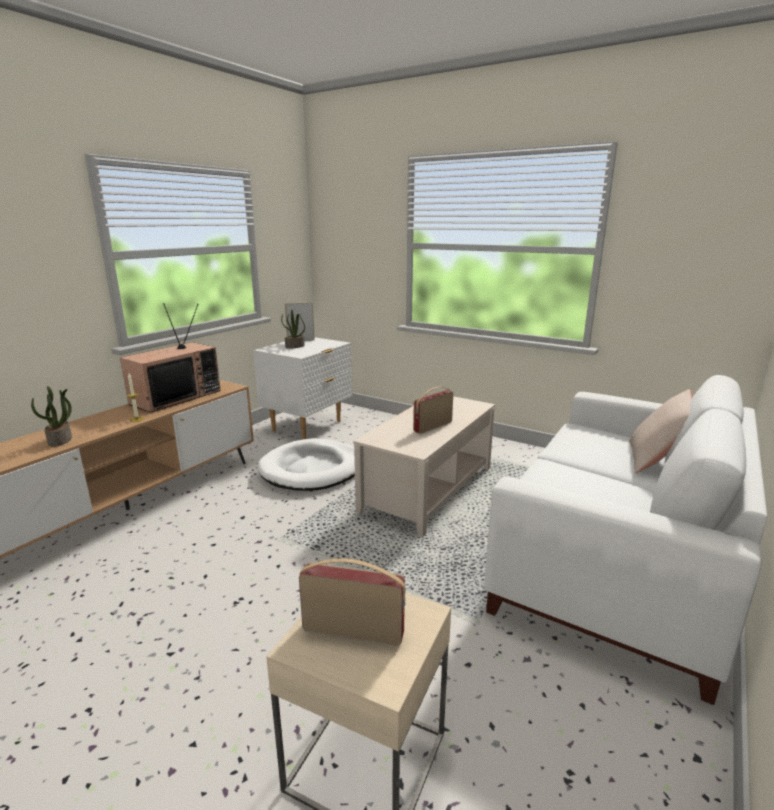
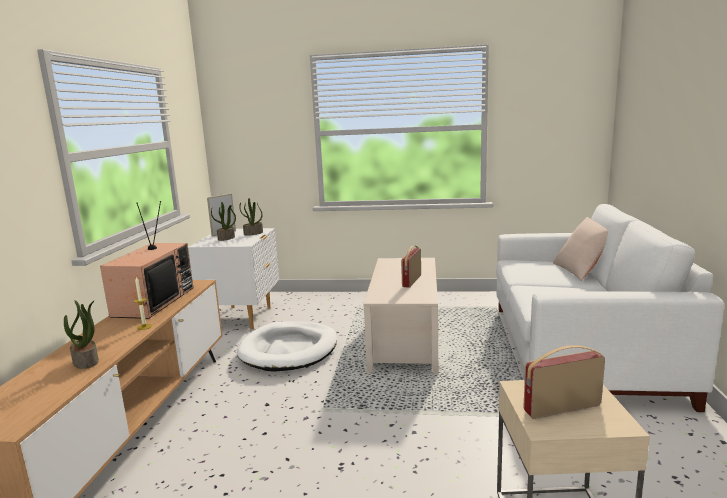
camera: 25 degrees left, 5 degrees down
(323, 345) = (253, 233): none -> potted plant

